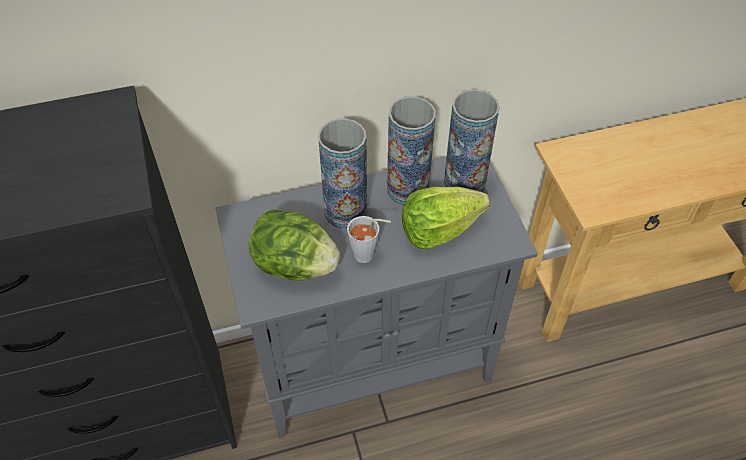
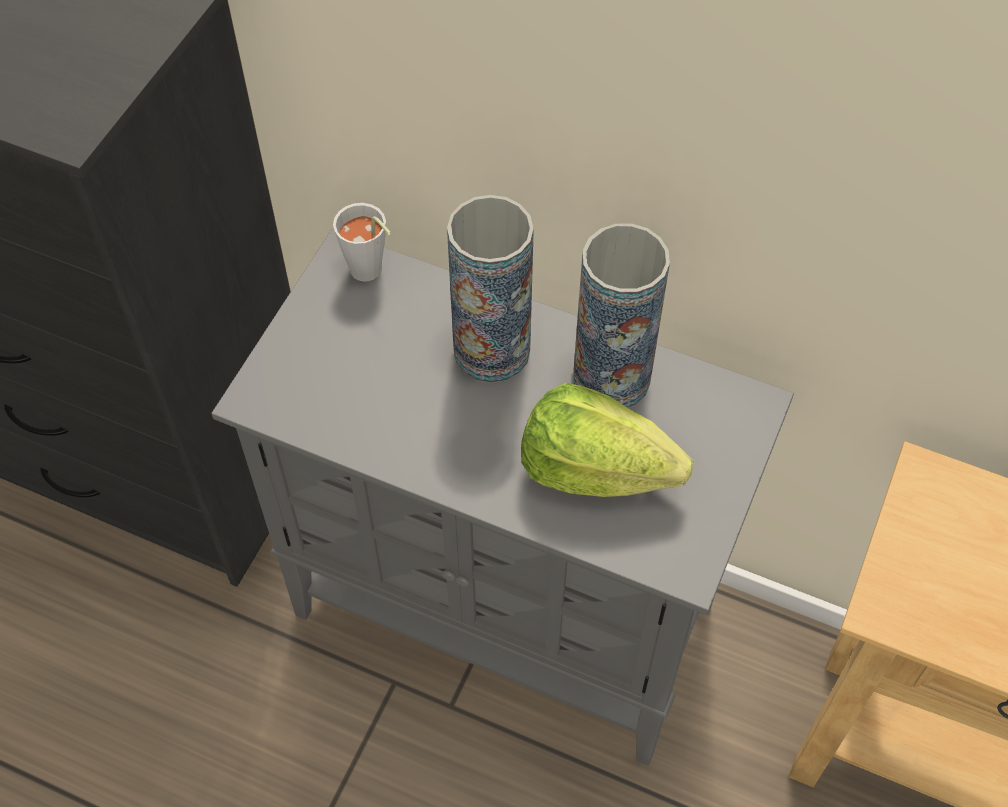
camera: 40 degrees right, 5 degrees up
(295, 265) = (352, 380): lettuce -> none
(368, 256) = (459, 436): grey cup -> grey cup (370, 274)
(464, 182) = (707, 425): vase -> none

